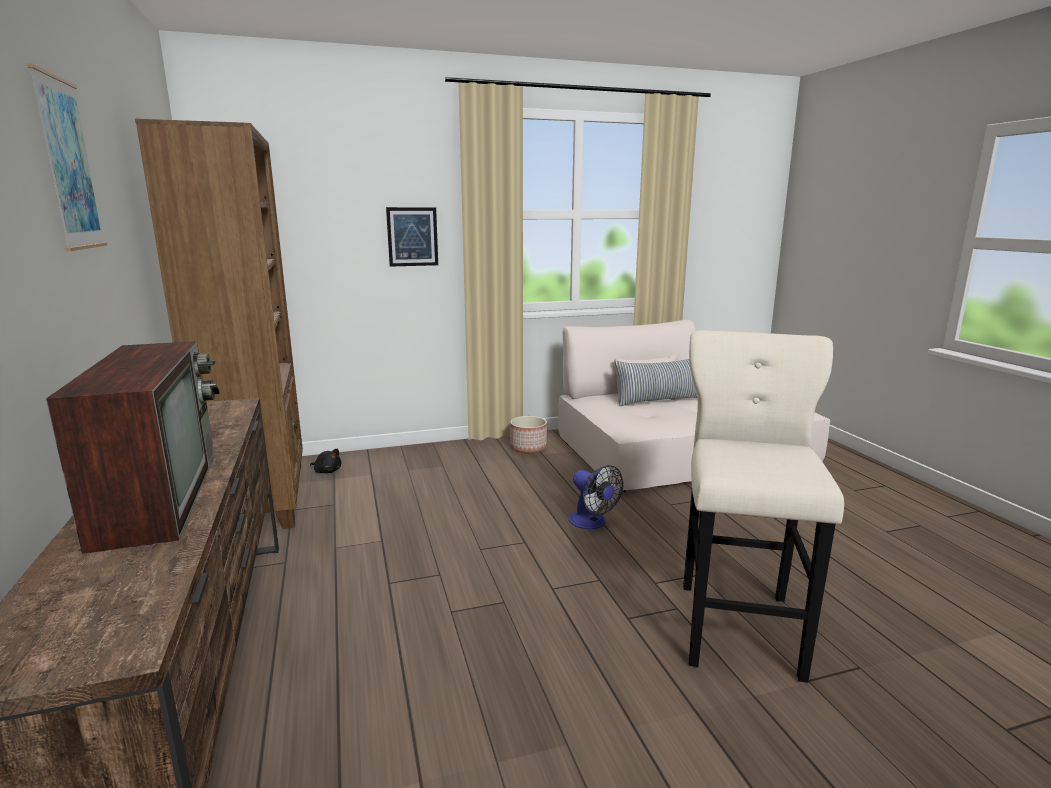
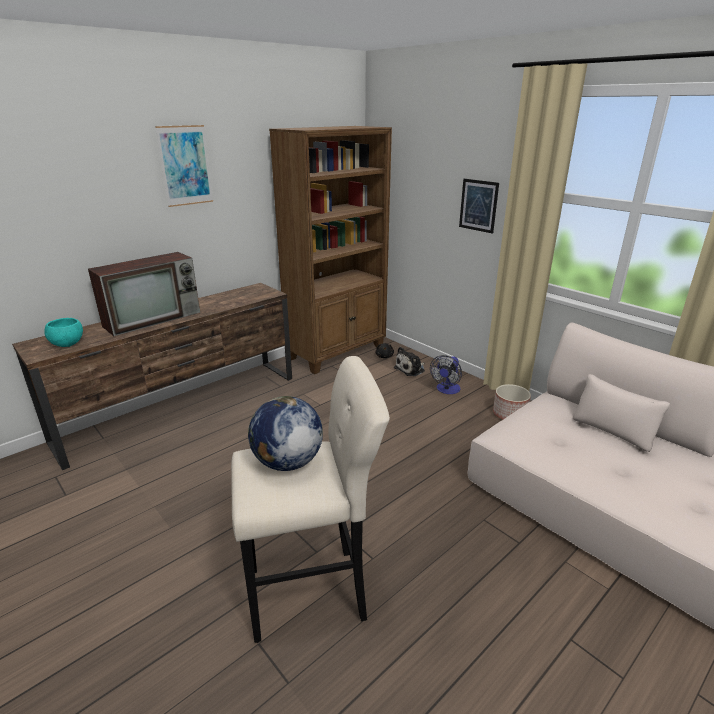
camera: 65 degrees right, 10 degrees up
(118, 603) = (67, 344): none -> turquoise bowl
(382, 465) = (411, 369): none -> plush toy
(592, 523) = (409, 481): fan -> fan (446, 390)
(659, 400) = (608, 439): pillow -> none
(745, 454) = (287, 462): none -> globe

